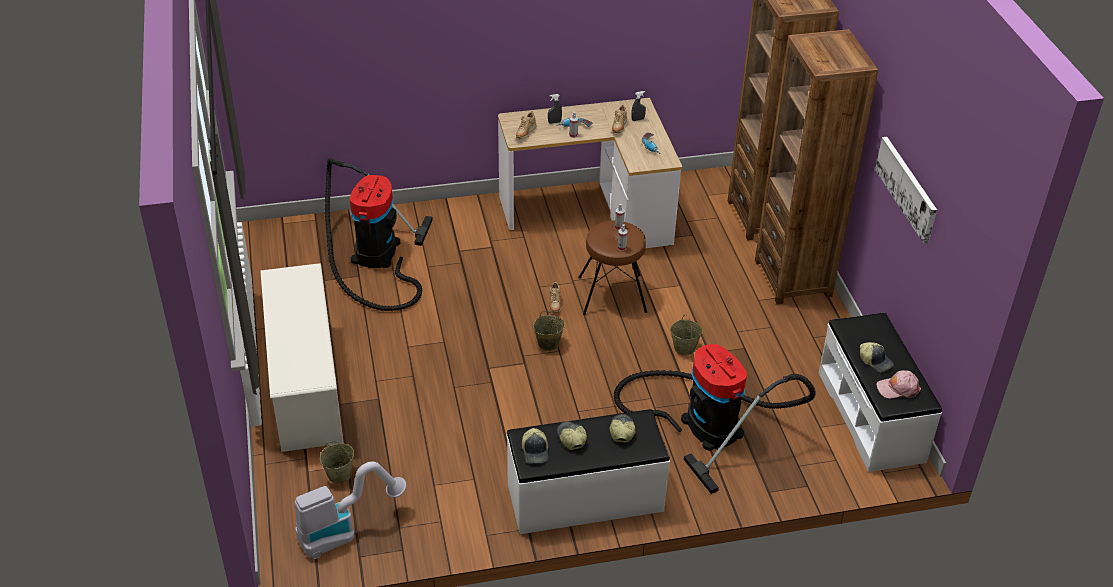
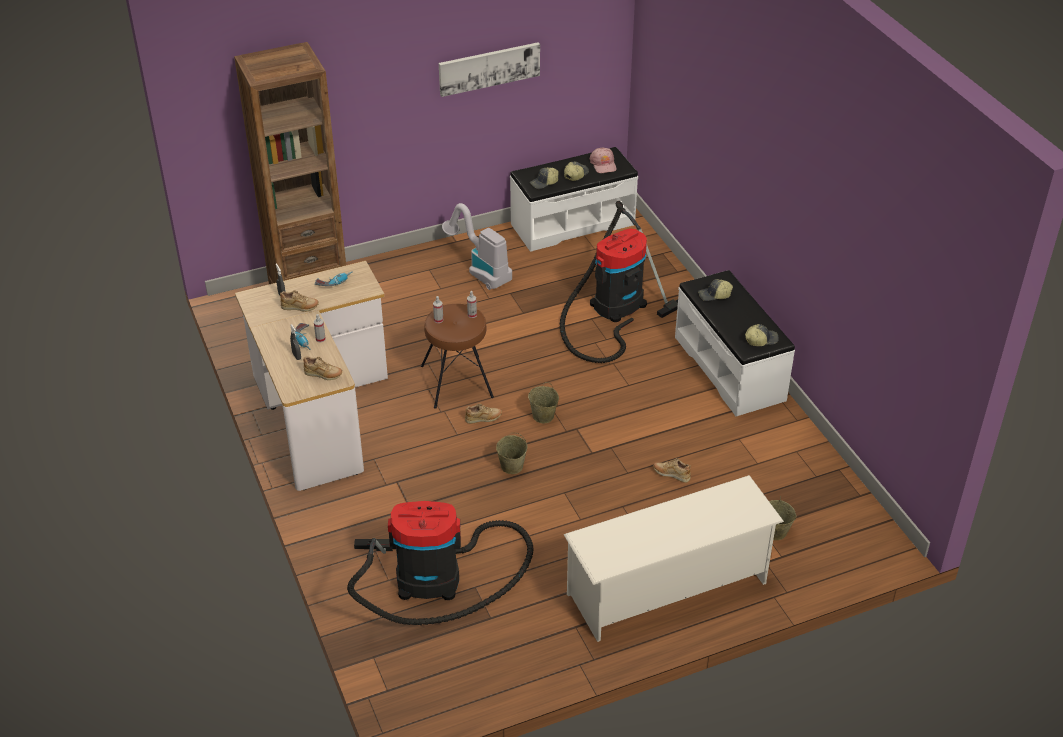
camera: 100 degrees left, 0 degrees up
(345, 531) = (838, 512): vacuum cleaner -> vacuum cleaner (479, 270)
(440, 417) = (671, 475): none -> beige shoe
(571, 438) = (736, 322): cap -> cap (544, 183)
(685, 348) = (522, 327): beige bucket -> beige bucket (511, 466)
(793, 278) = (403, 269): brown bookcase -> none

